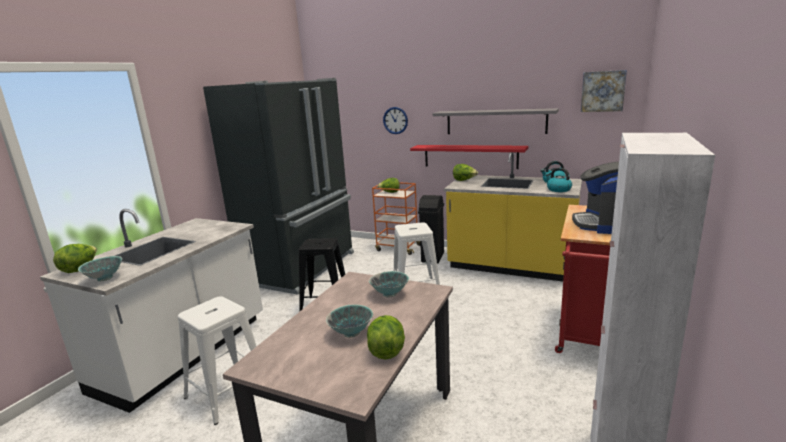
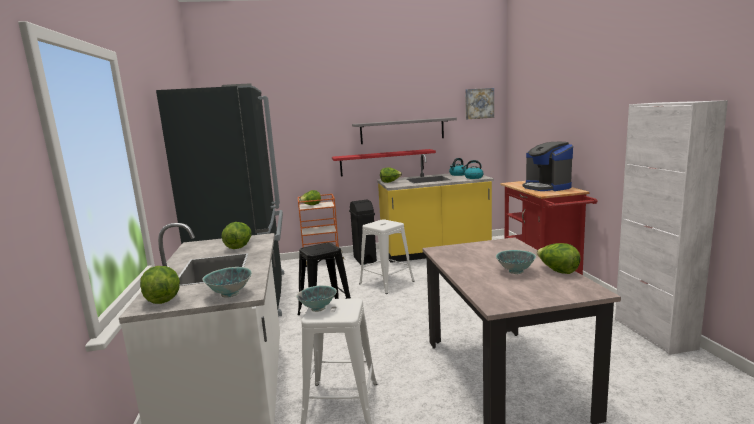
camera: 35 degrees left, 5 degrees down
(207, 232) = (239, 246): none -> lettuce
(390, 294) = (487, 250): bowl -> bowl (318, 308)
(395, 120) = (307, 134): wall clock -> none

